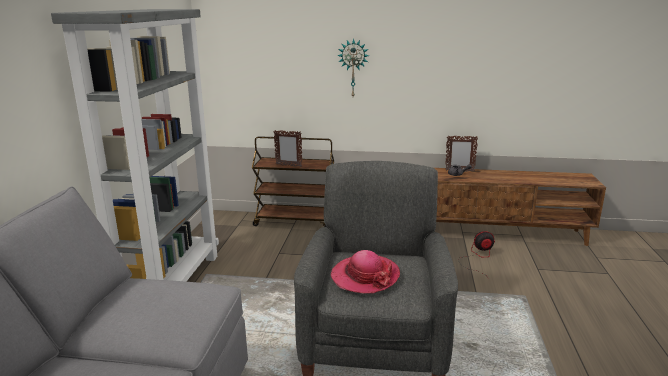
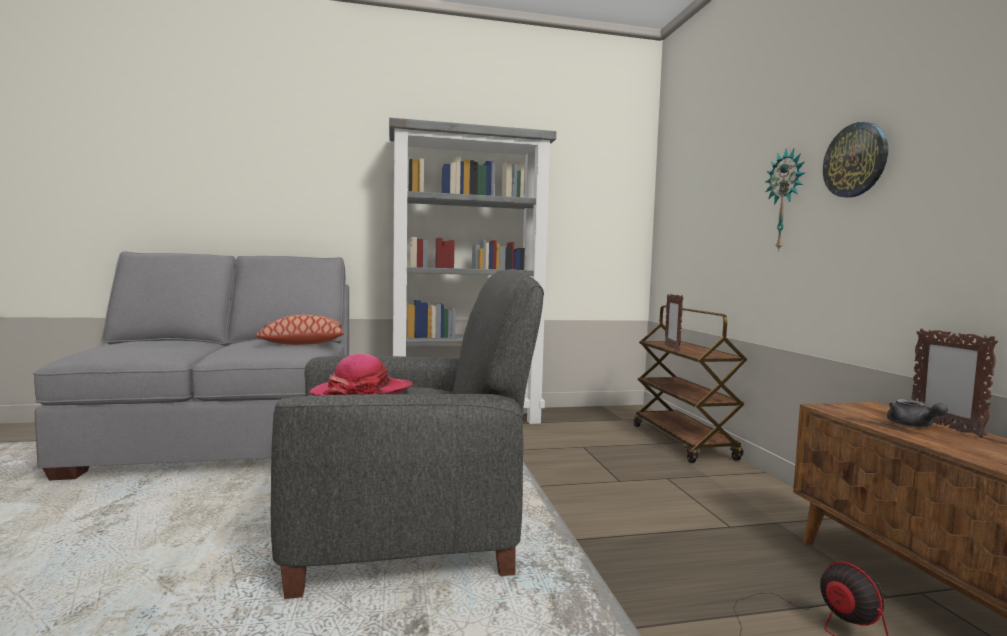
camera: 70 degrees right, 15 degrees down
(151, 292) = (302, 342): none -> pillow
(400, 54) = (855, 160): none -> wall clock

